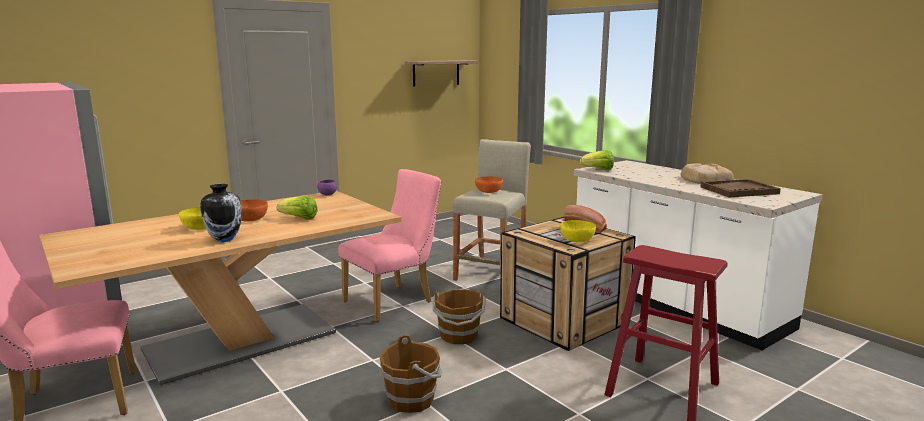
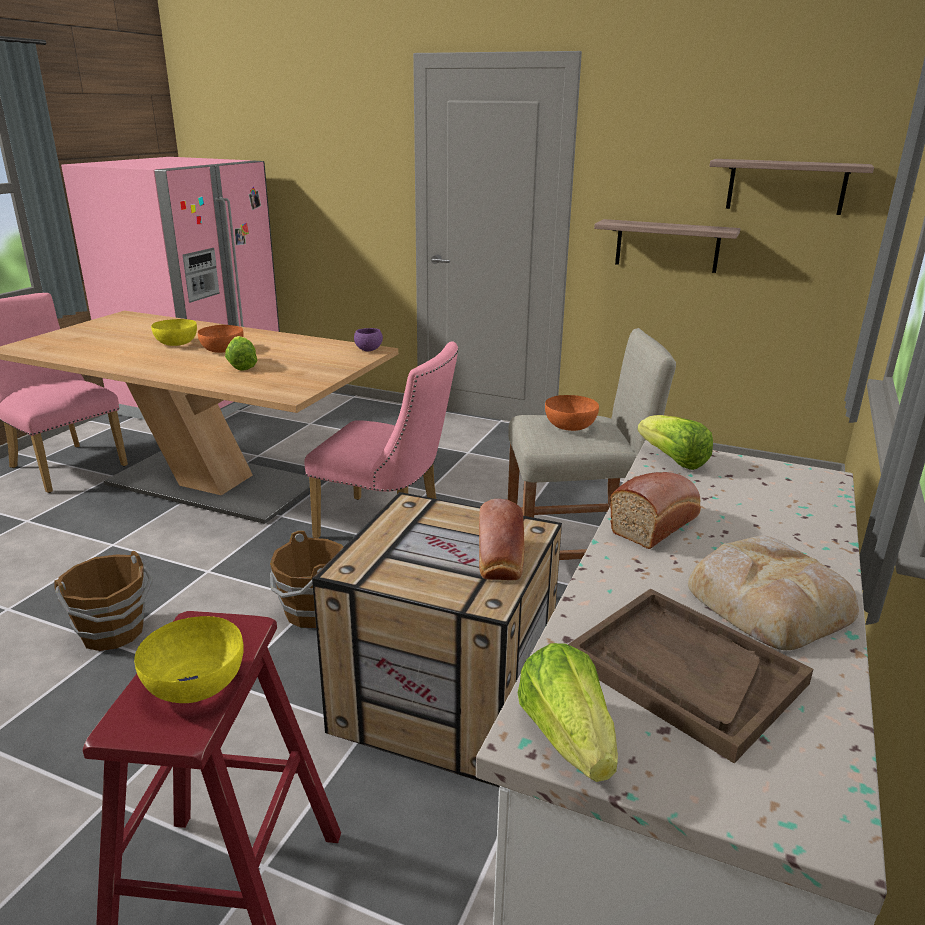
camera: 60 degrees right, 10 degrees up
(224, 239) = (136, 361): vase -> none
(389, 110) = (667, 246): none -> shelf
(577, 240) = (415, 564): yellow bowl -> yellow bowl (196, 684)
(648, 179) = (657, 524): none -> bread
(766, 202) = (567, 737): none -> lettuce

